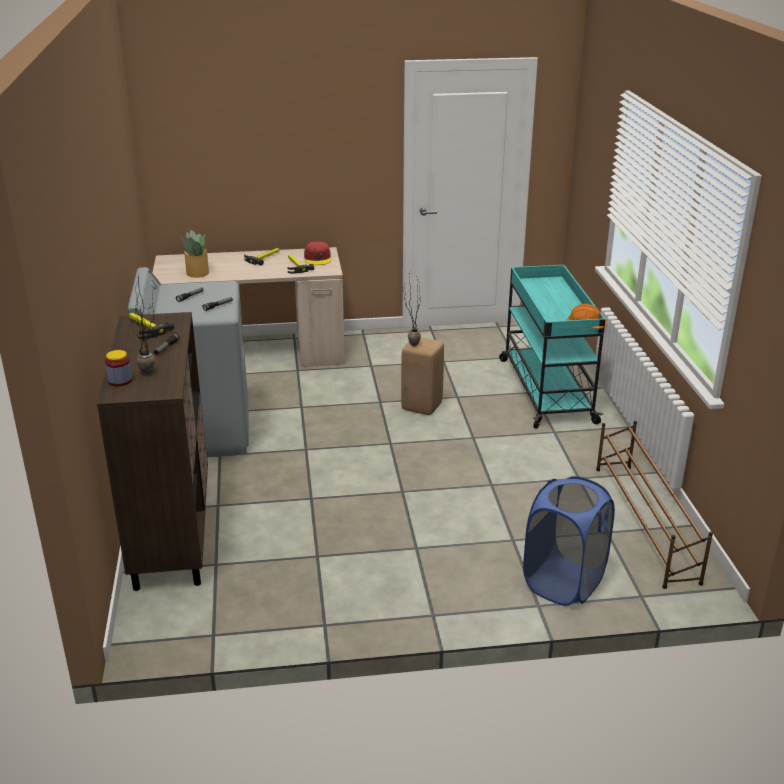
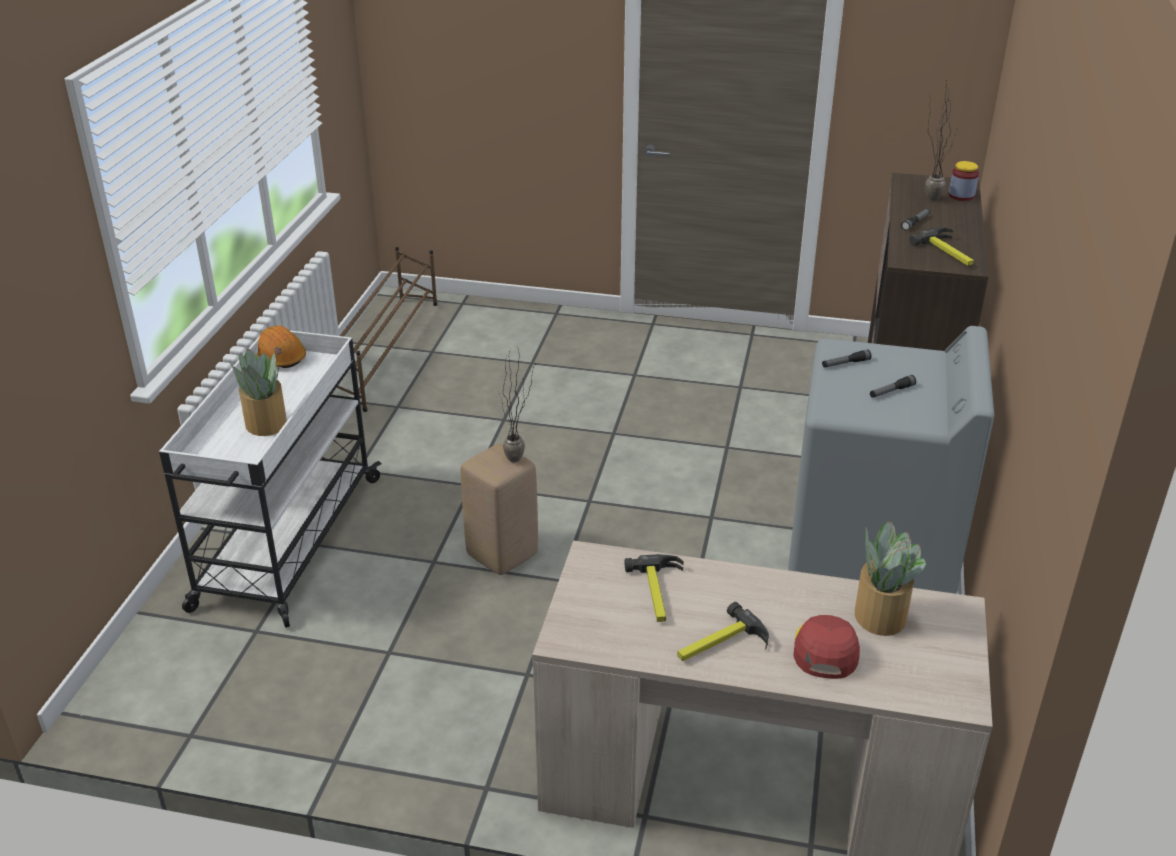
camera: 160 degrees left, 5 degrees up
(318, 258) = (597, 610): red cap -> red cap (825, 650)
(543, 297) = (266, 424): none -> potted plant
(546, 389) = (287, 543): turquoise cart -> white cart
(564, 582) = (518, 323): blue laundry basket -> none

